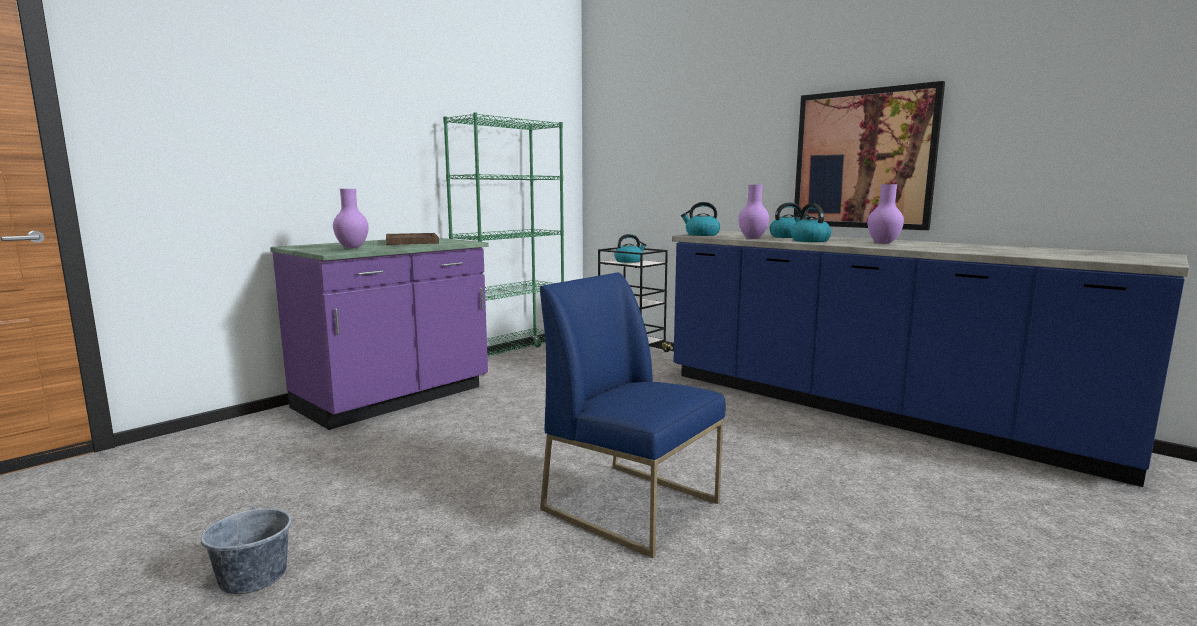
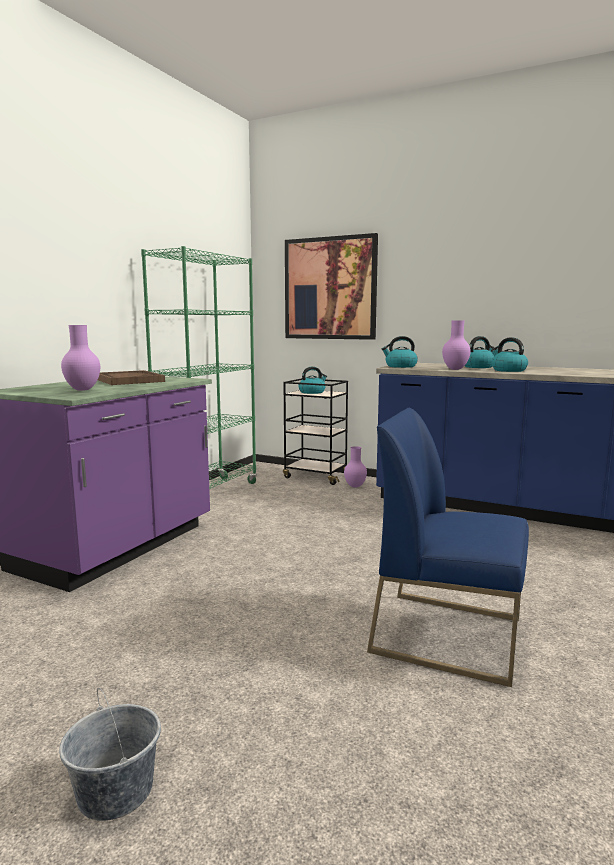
camera: 15 degrees left, 0 degrees up
(863, 159) = (538, 298): picture -> picture (330, 288)
(883, 243) = (572, 371): purple vase -> purple vase (355, 486)

